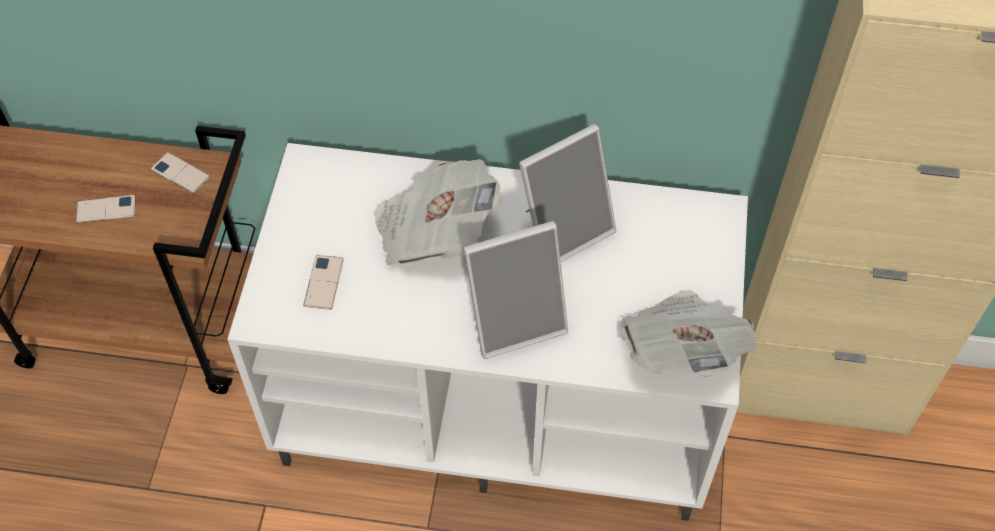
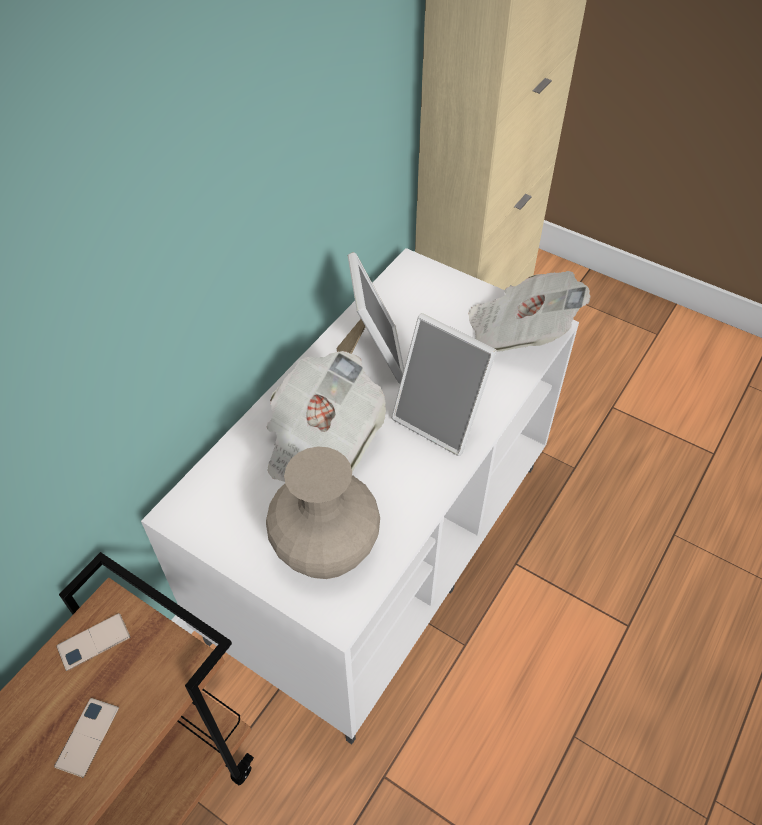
camera: 65 degrees left, 5 degrees down
(323, 282) = (325, 545): phone -> beige vase
(515, 319) = (441, 419): picture frame -> picture frame turned 120 degrees clockwise

